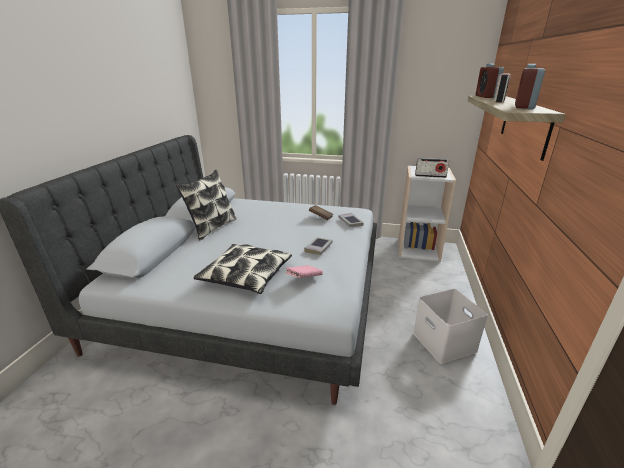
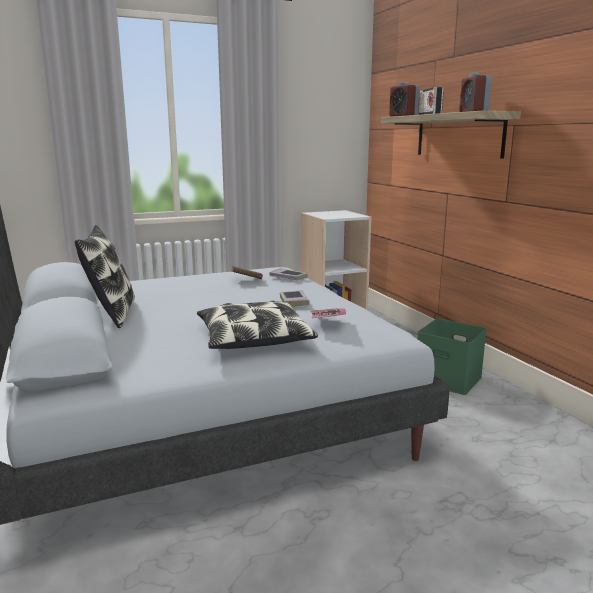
camera: 35 degrees left, 10 degrees down
(430, 176) = (342, 216): radio -> none
(445, 342) = (449, 379): white storage box -> green storage box

